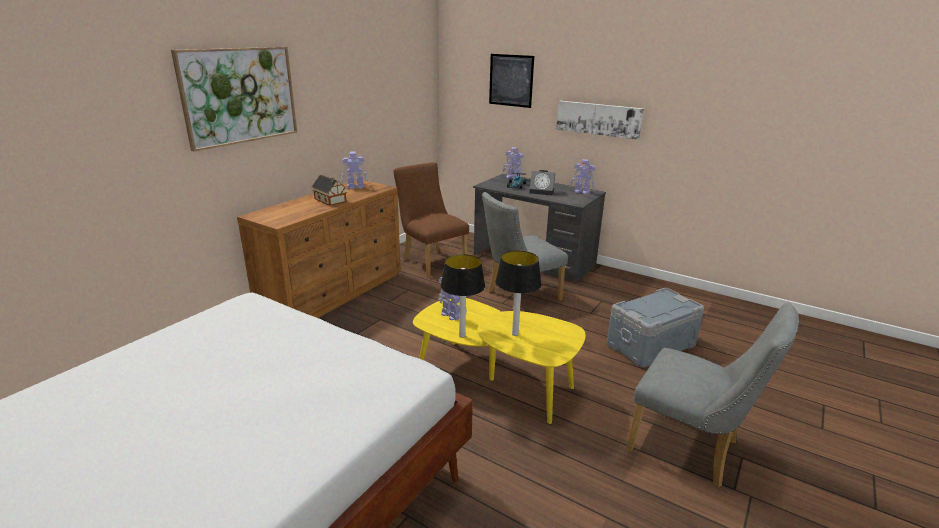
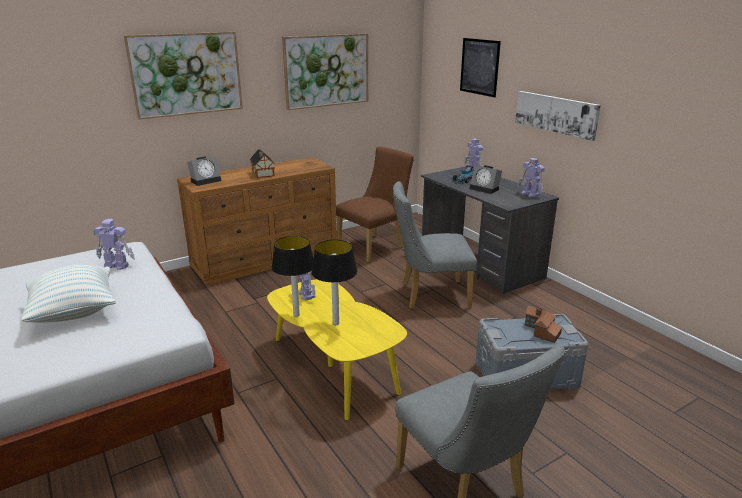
camera: 25 degrees right, 0 degrees up
(275, 383) = (74, 312): none -> pillow
(276, 215) = (206, 180): none -> alarm clock
(355, 187) = (298, 164): toy robot -> toy robot (116, 265)
(366, 88) = (326, 71): none -> picture
(431, 261) = (375, 246): brown chair -> brown chair turned 60 degrees clockwise
(663, 304) = (541, 331): none -> toy house

